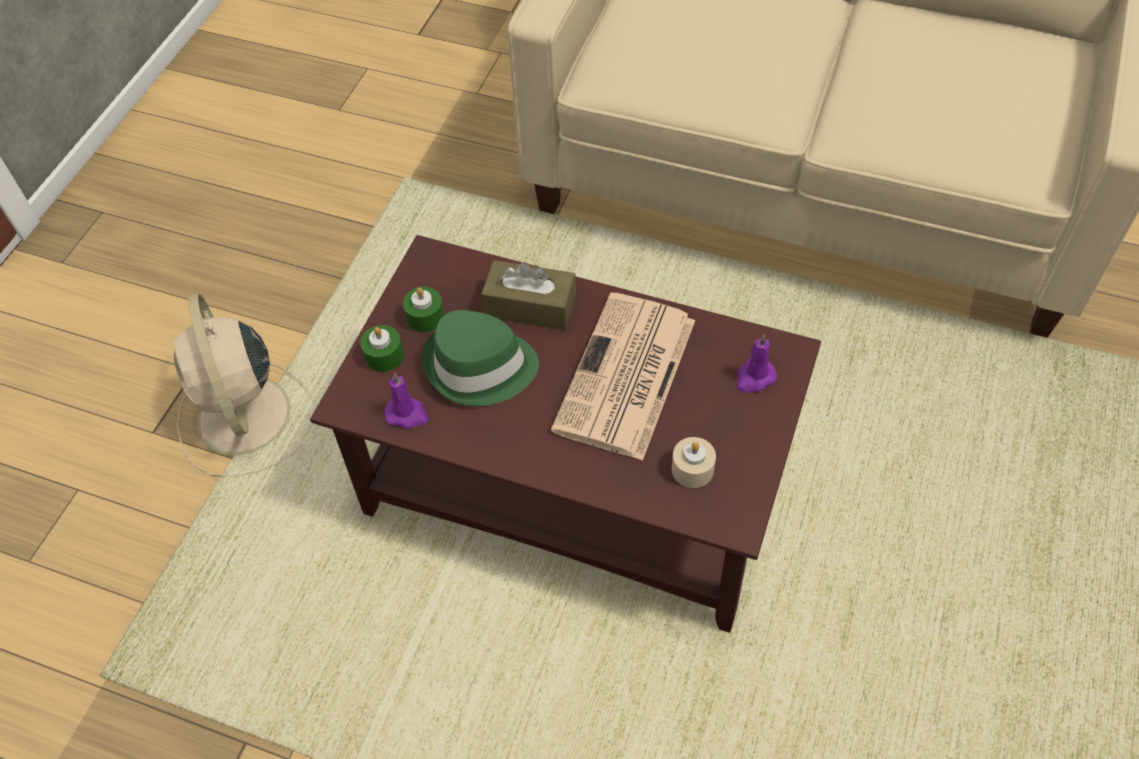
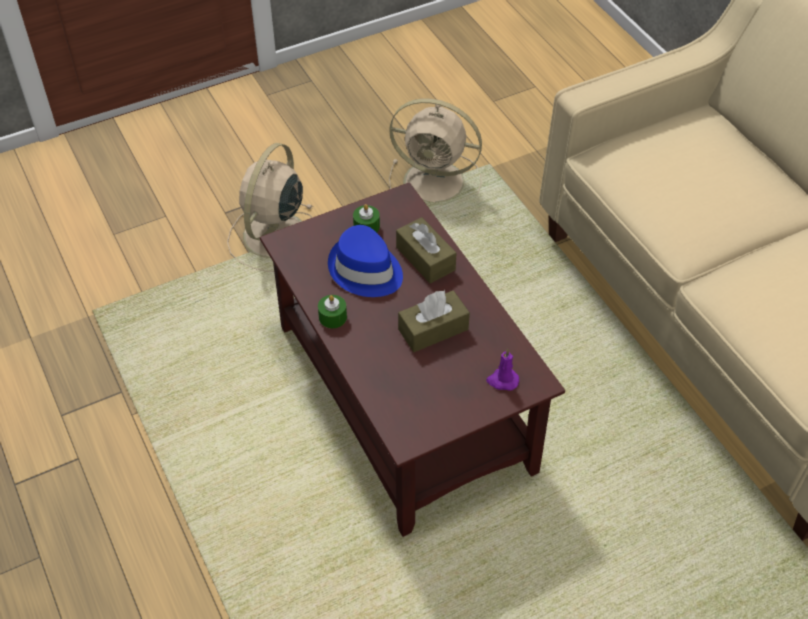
camera: 40 degrees right, 5 degrees down
(369, 233) = (437, 183): none -> beige fan
(384, 356) = (325, 231): green candle -> green candle (332, 317)
(407, 414) = (305, 267): purple candle -> none
(480, 367) = (365, 270): green hat -> blue hat
(626, 377) = (433, 329): newspaper -> brown tissue box
(692, 469) = (414, 399): beige candle -> none

